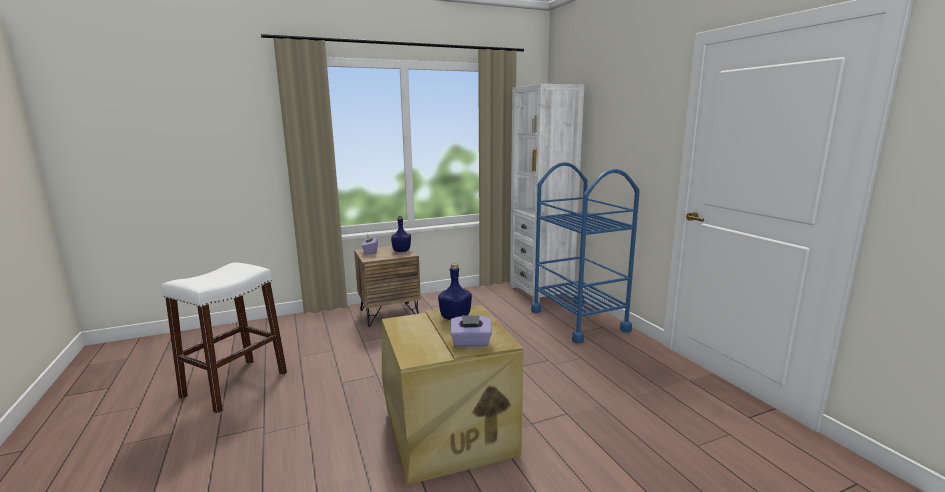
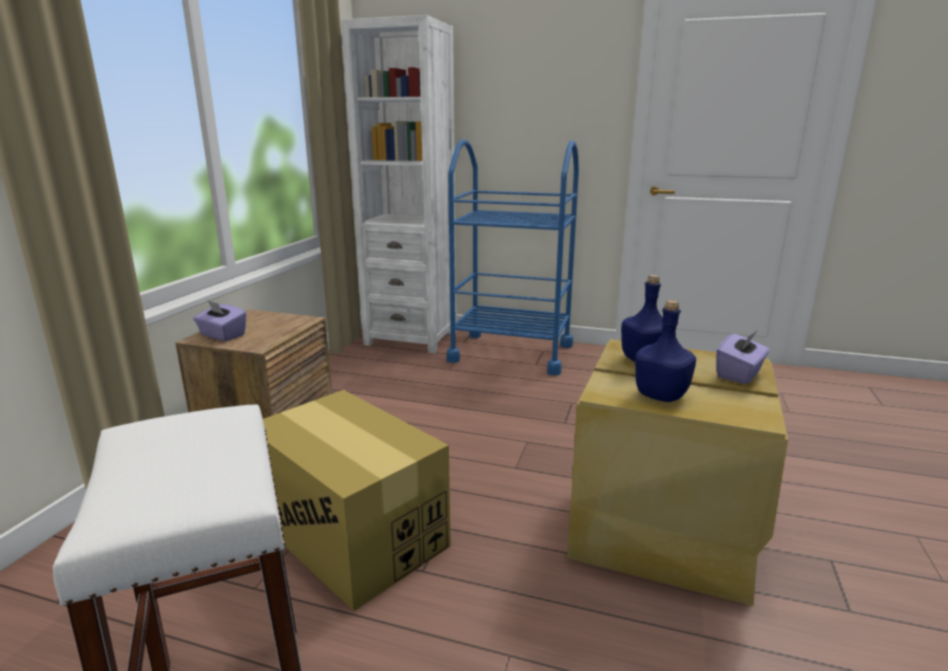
camera: 50 degrees left, 5 degrees up
(349, 358) = (352, 534): none -> cardboard box
(401, 250) = (276, 319): blue bottle -> blue bottle (660, 395)

